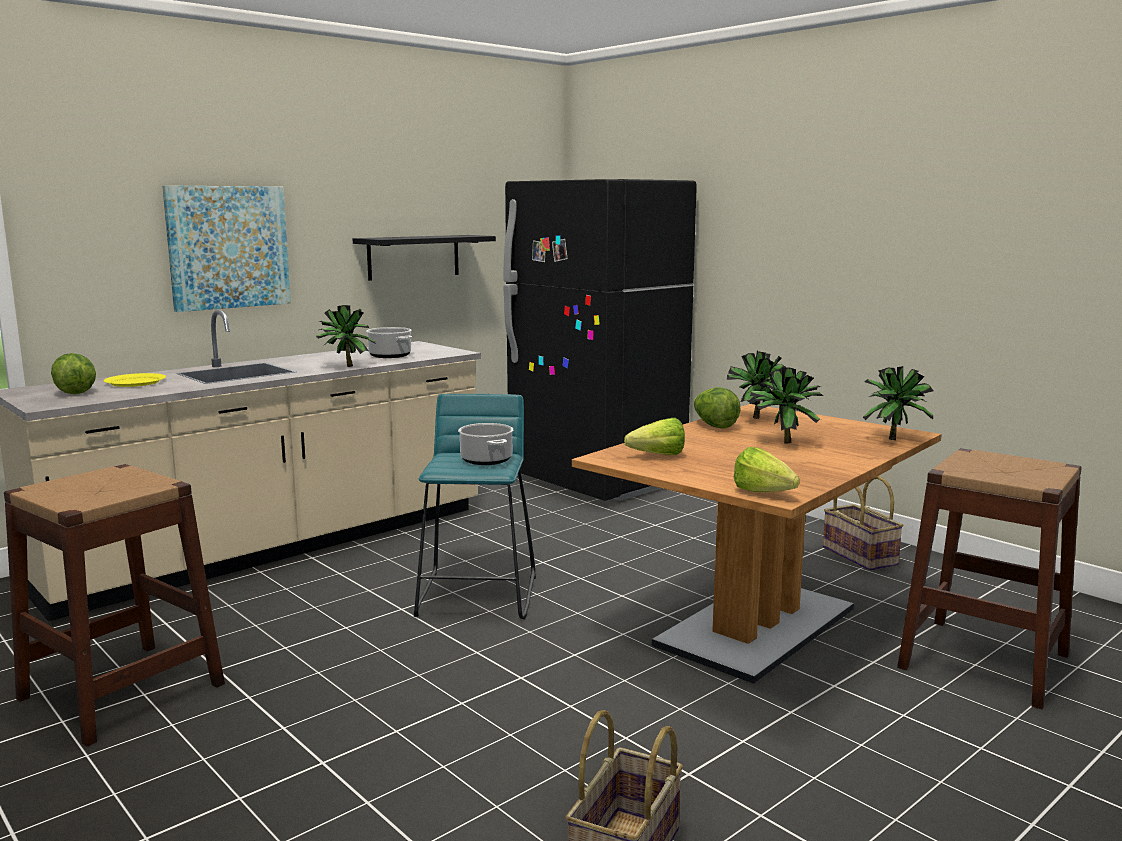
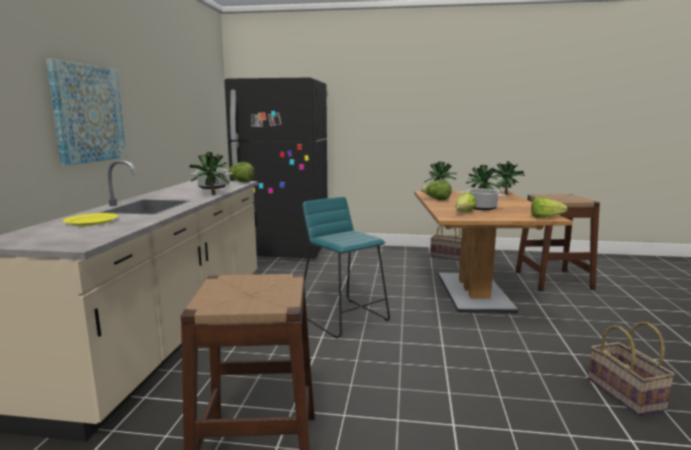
camera: 40 degrees left, 0 degrees up
(75, 392) = (65, 234): lettuce -> lettuce (241, 182)
(413, 257) = (175, 125): black shelf -> none
(485, 460) = (352, 235): cooking pot -> cooking pot (481, 208)

